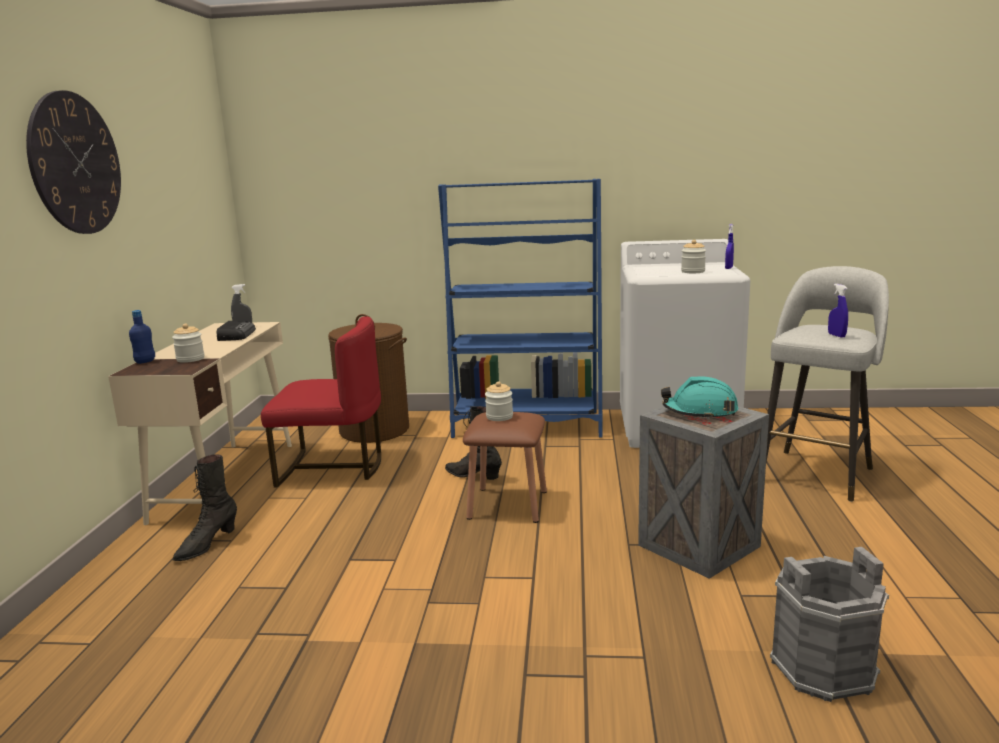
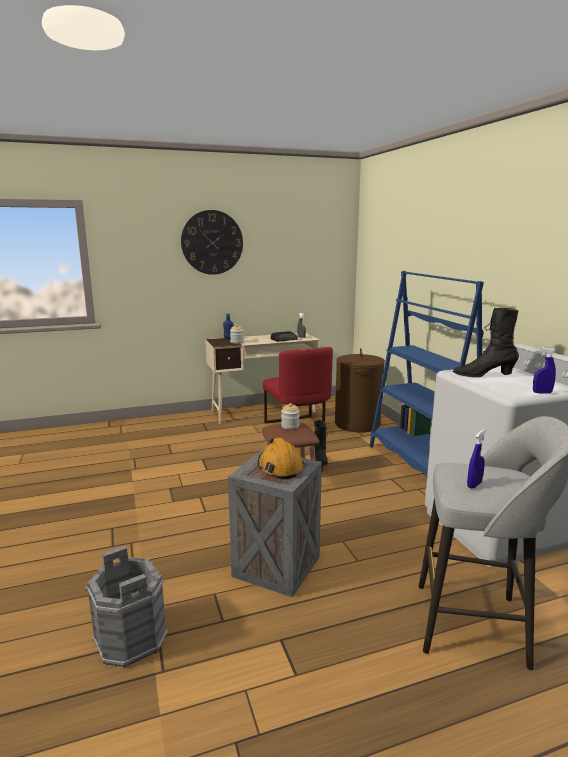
camera: 65 degrees right, 0 degrees up
(207, 545) = (200, 427): black boot -> black boot (483, 375)
(693, 271) = (499, 383): jar -> none
(700, 412) = (280, 467): turquoise hard hat -> orange hard hat

